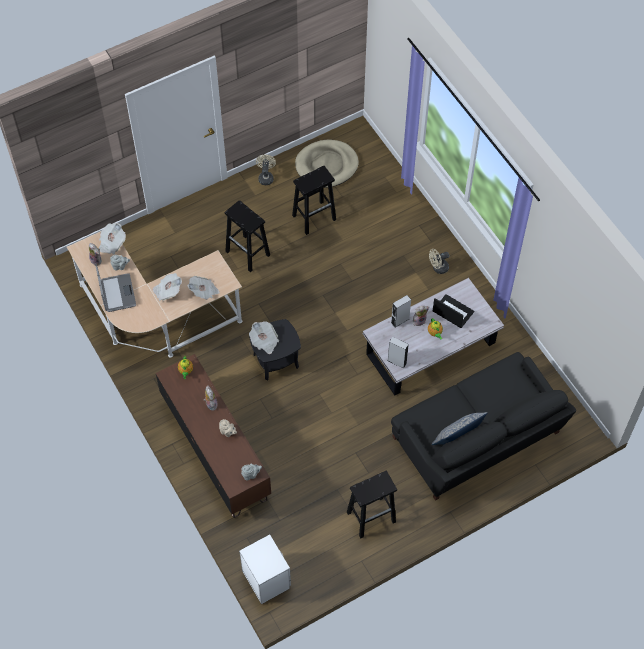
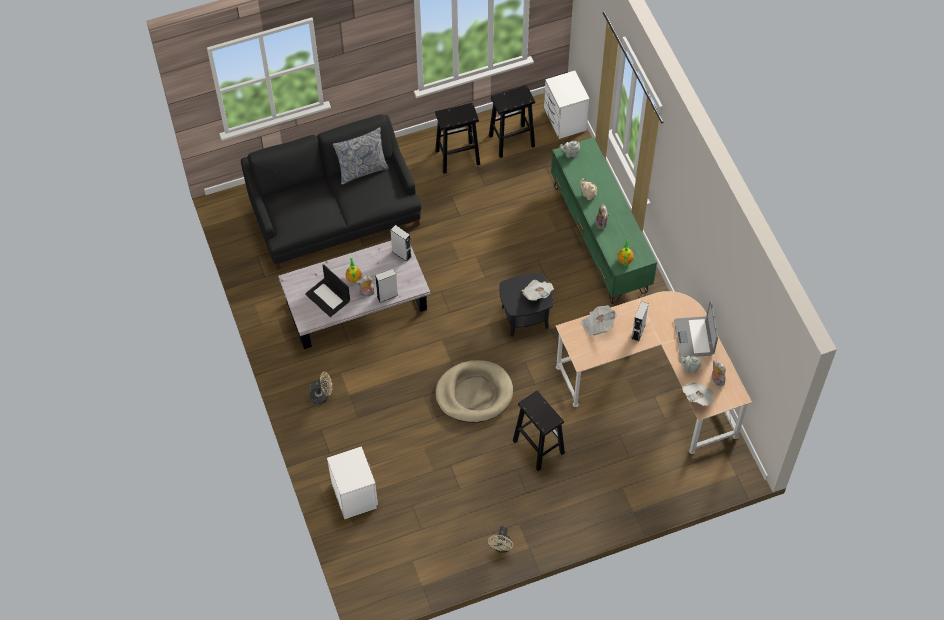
camera: 170 degrees left, 0 degrees up
(167, 291) = (638, 331): newspaper -> grey speaker
(215, 449) = (600, 238): brown tv stand -> green tv stand
(314, 217) = (451, 482): black stool -> black stool (511, 141)
(326, 165) = (422, 552): beige dog bed -> beige dog bed (474, 393)
(389, 198) = (355, 494): none -> white nightstand

